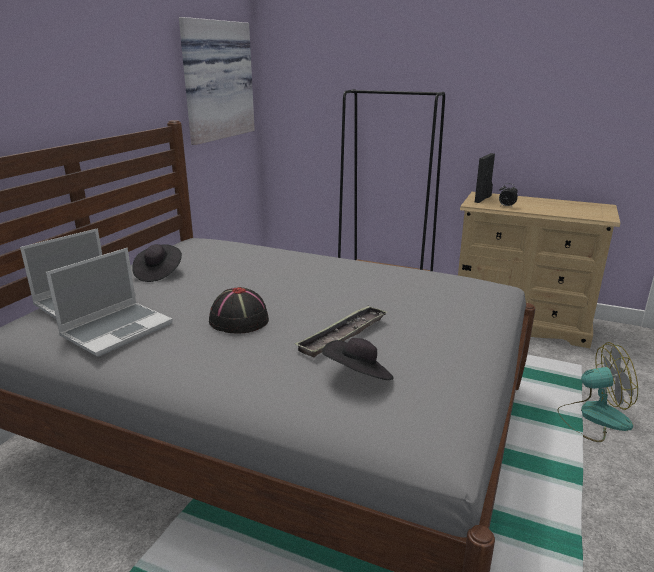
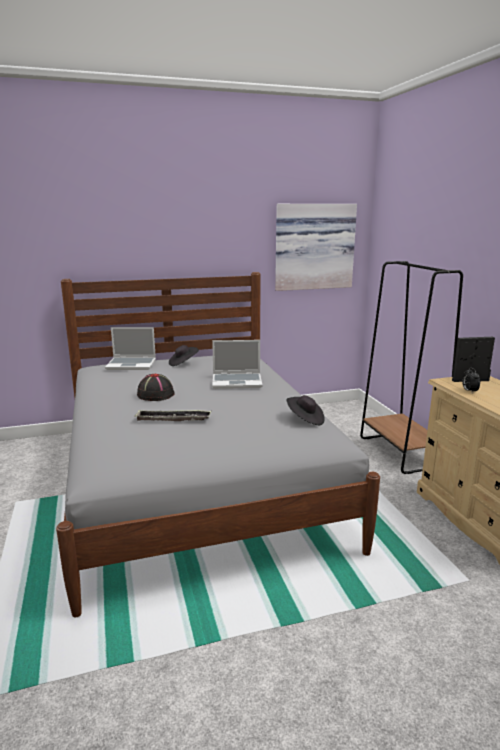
camera: 50 degrees right, 5 degrees down
(118, 329) = (113, 379): laptop -> laptop (237, 382)
(358, 377) = (132, 436): black hat -> black hat (305, 420)
(593, 417) = (389, 609): fan -> none

